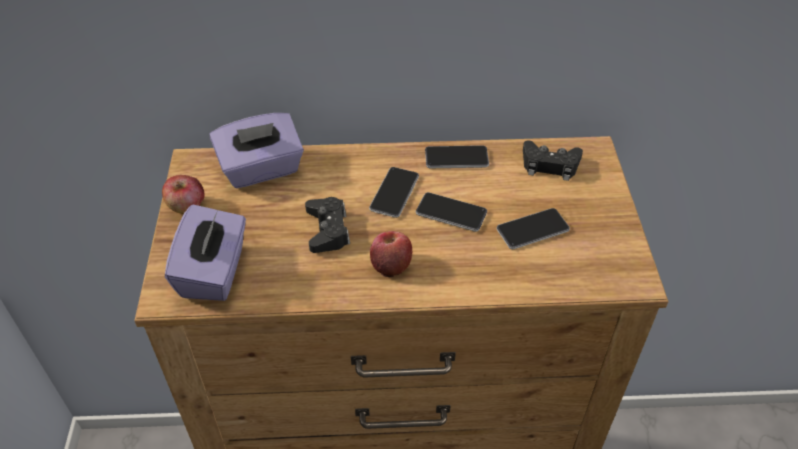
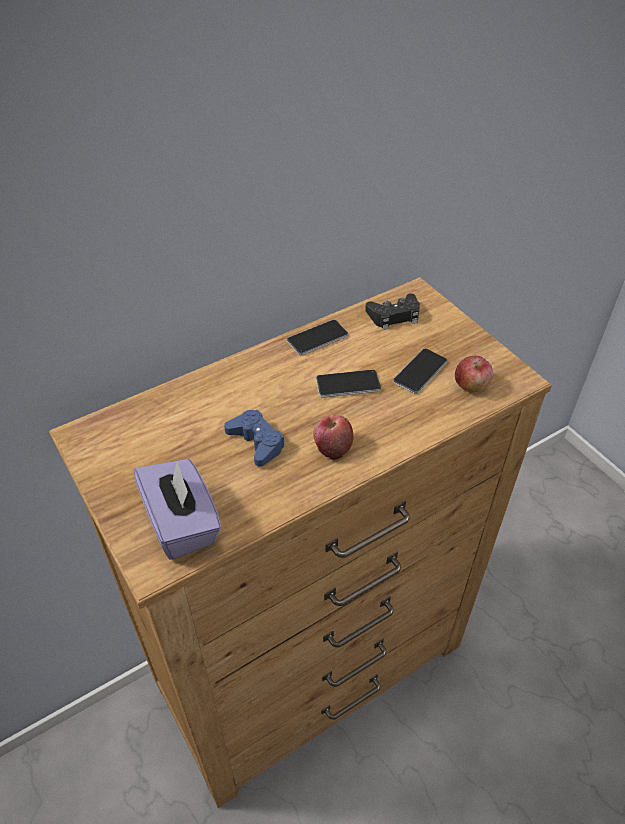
camera: 30 degrees left, 0 degrees up
(187, 206) = (107, 477): apple -> apple (471, 385)
(261, 170) = (154, 415): purple tissue box -> none
(328, 230) = (256, 442): black game controller -> blue game controller
(394, 193) = (289, 387): phone -> none

